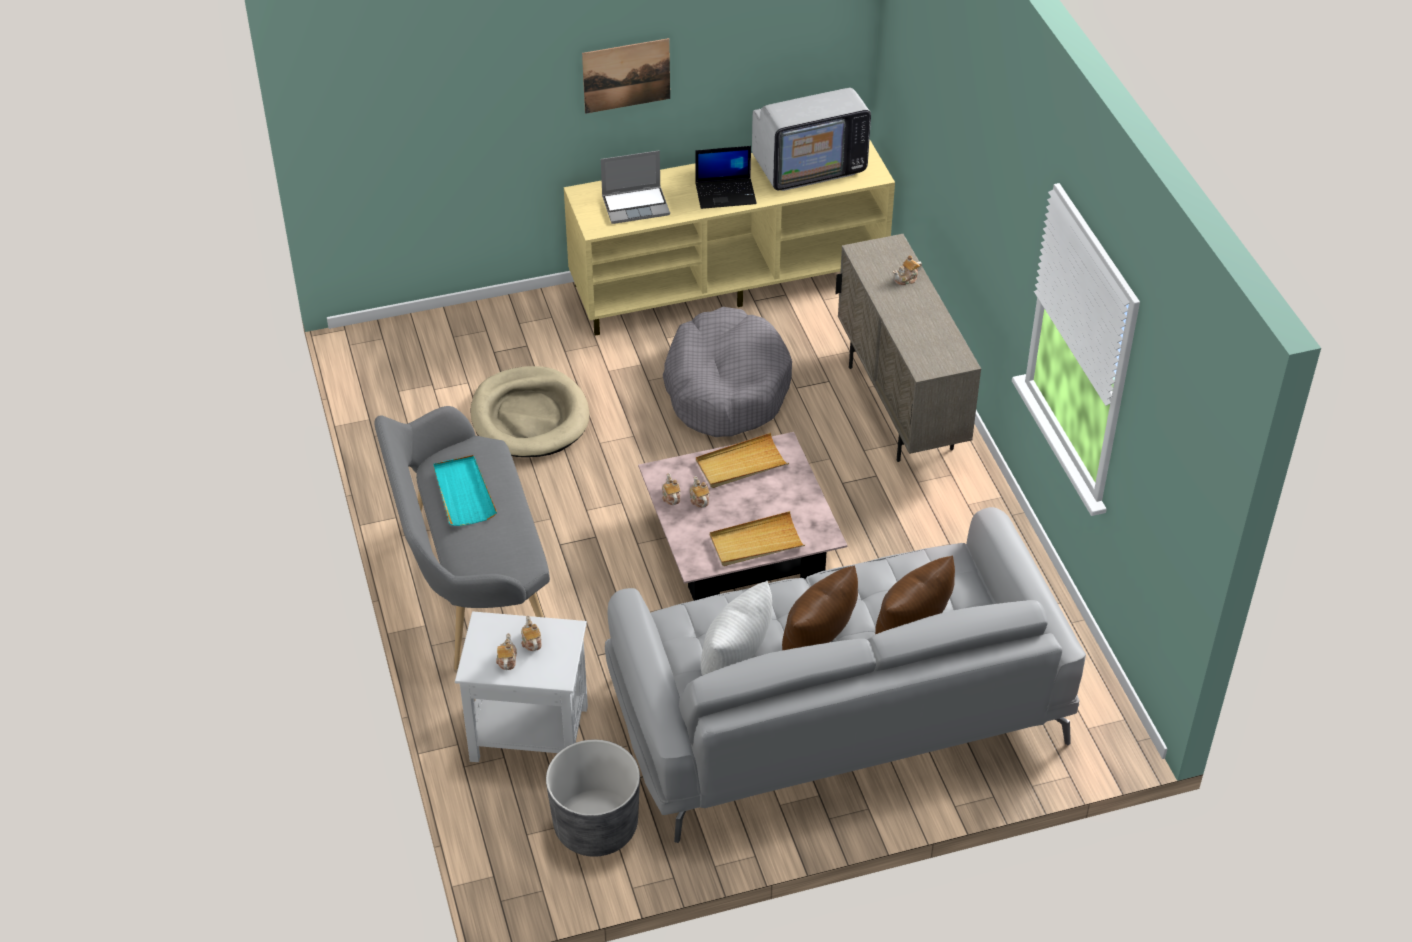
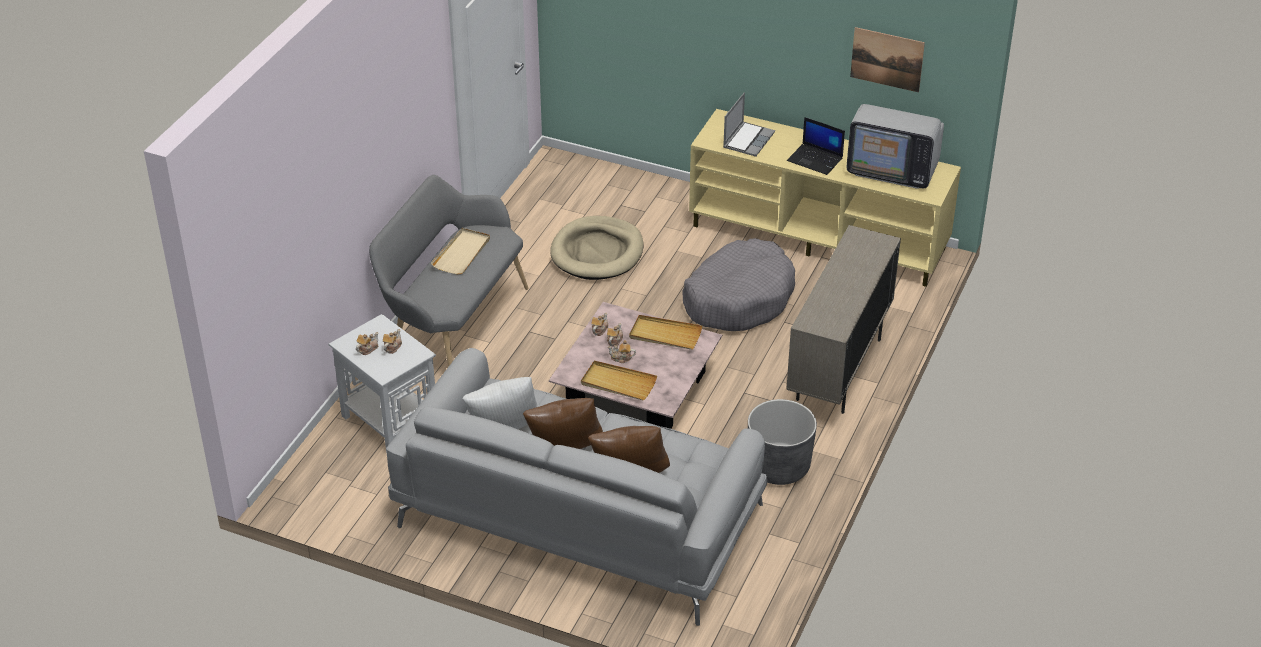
camera: 40 degrees right, 5 degrees down
(463, 493) = (462, 253): turquoise tray -> beige tray
(596, 826) = (366, 491): grey planter -> grey planter (779, 466)
(626, 75) = (772, 39): picture -> picture (887, 59)
(636, 205) = (748, 140): laptop -> laptop turned 90 degrees counterclockwise
(906, 279) = (866, 265): teapot -> teapot (621, 358)

